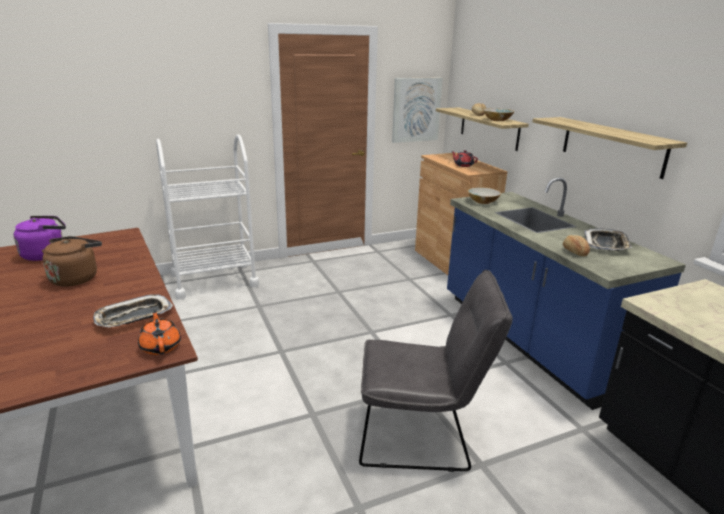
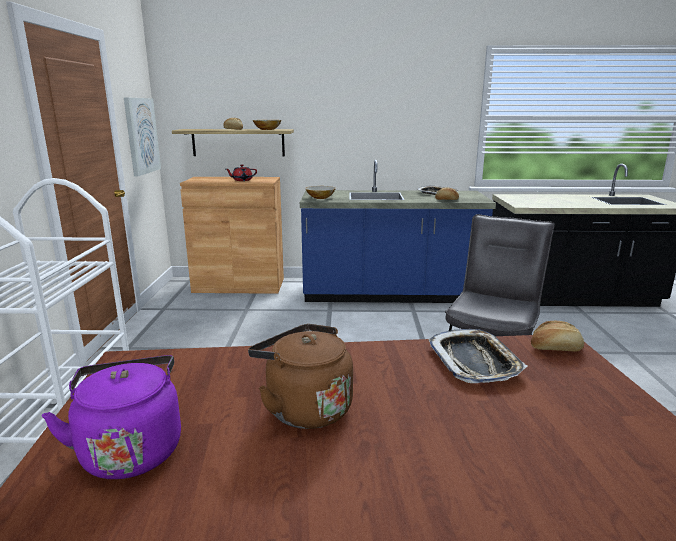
camera: 65 degrees left, 5 degrees down
(161, 346) = (555, 348): orange teapot -> bread
(612, 146) = (387, 131): shelf -> none

